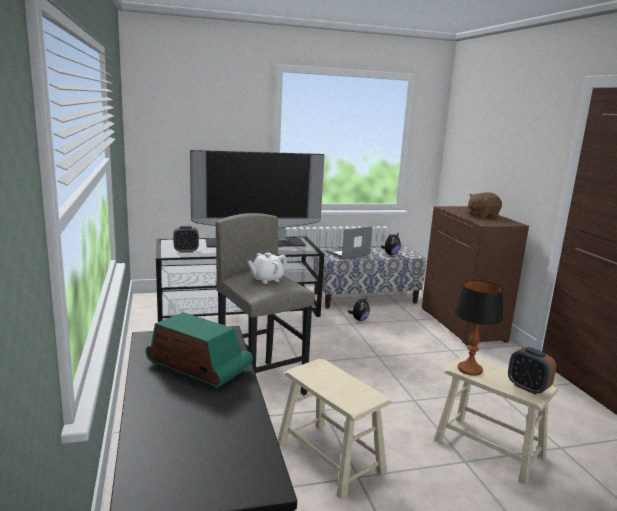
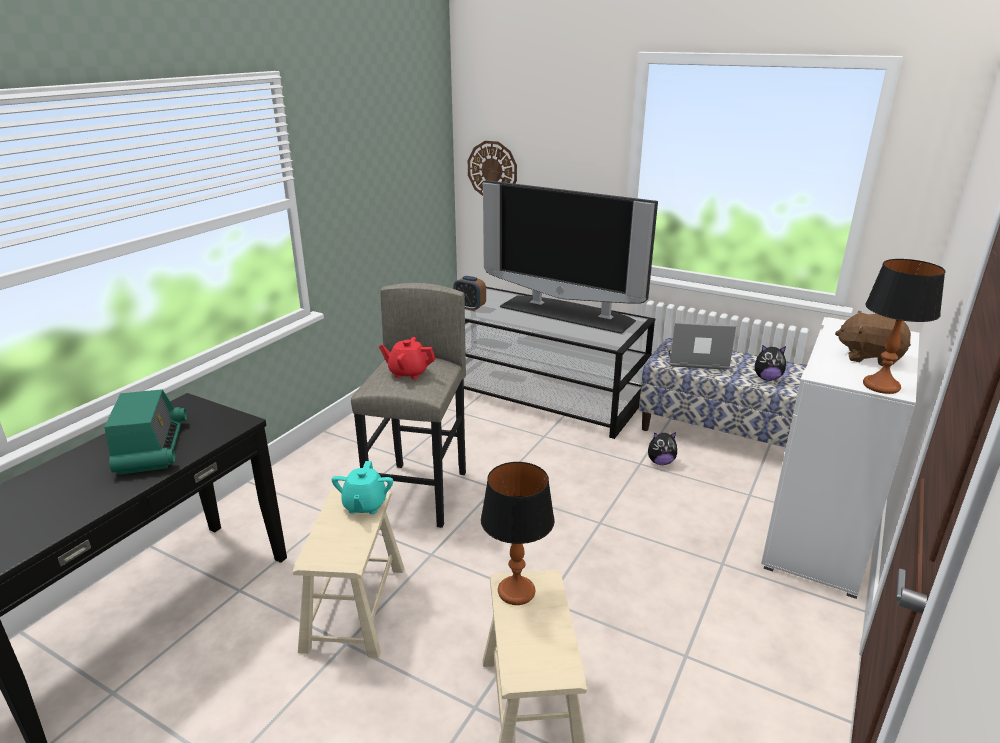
camera: 45 degrees right, 10 degrees up
(163, 147) = (492, 170): none -> wall clock
(266, 279) = (408, 373): white teapot -> red teapot
(325, 370) = (364, 505): none -> turquoise teapot
(463, 324) = (820, 535): brown cabinet -> white cabinet
(508, 223) = (881, 385): none -> table lamp
(528, 387) = (538, 659): alarm clock -> none

